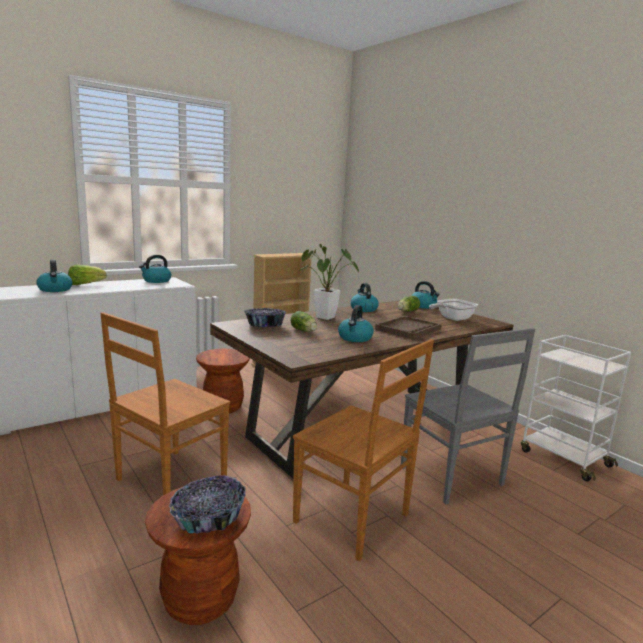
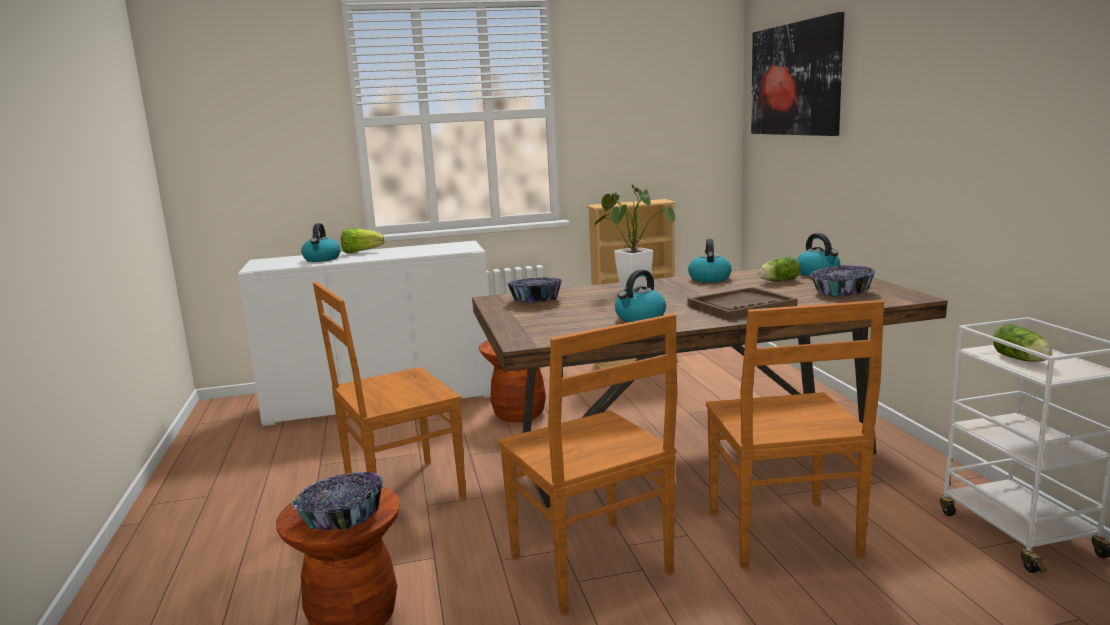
camera: 25 degrees right, 0 degrees up
(156, 281) = (446, 246): kettle -> none
(304, 331) = (580, 308): lettuce -> lettuce (1022, 360)
(390, 182) = (795, 79): none -> picture
(452, 319) = (841, 292): frying pan -> bowl
(453, 477) = (783, 536): grey chair -> brown chair

